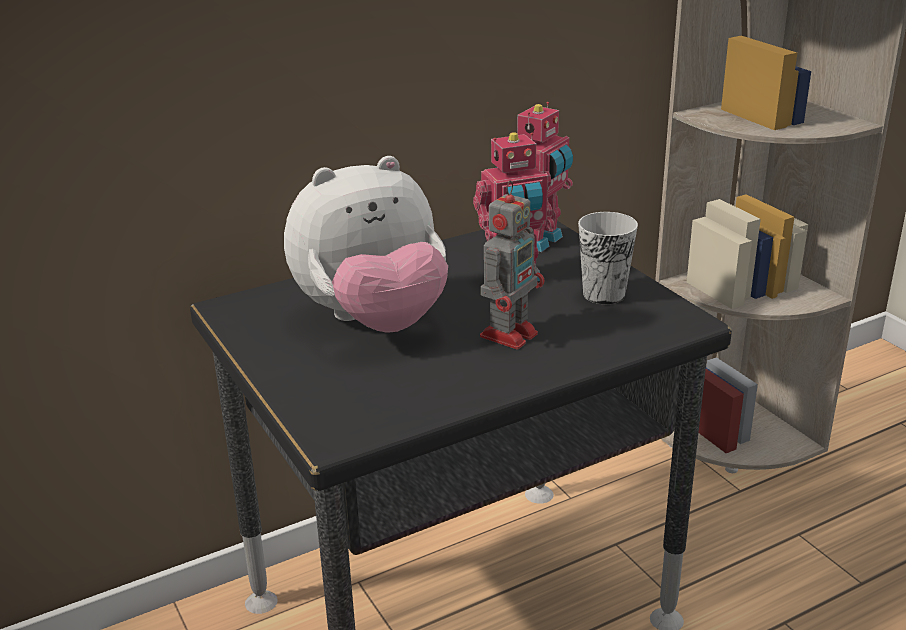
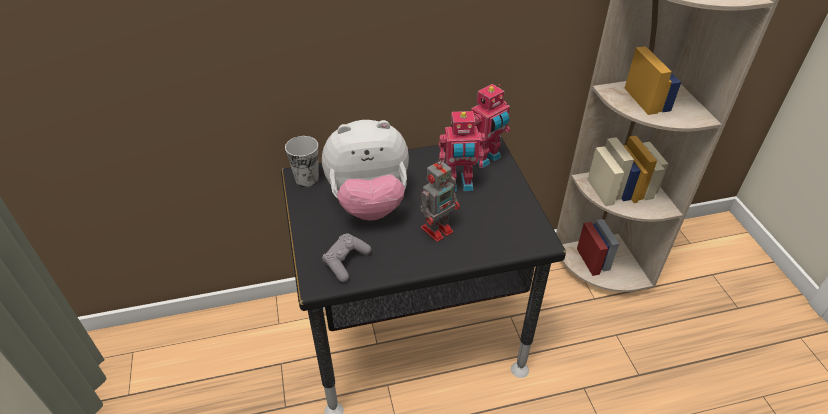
camera: 15 degrees right, 15 degrees up
(372, 401) = (346, 262): none -> grey game controller
(604, 294) = (503, 209): cup -> cup (307, 179)

